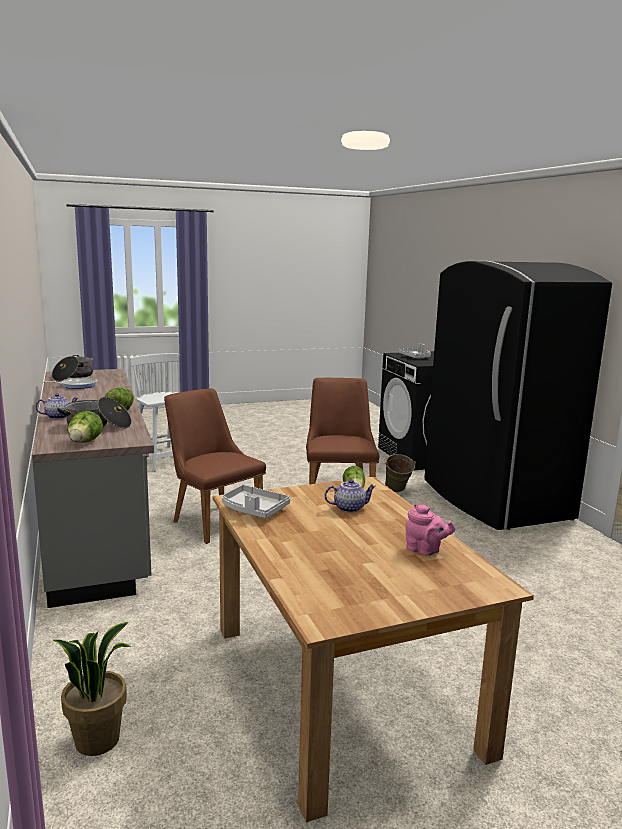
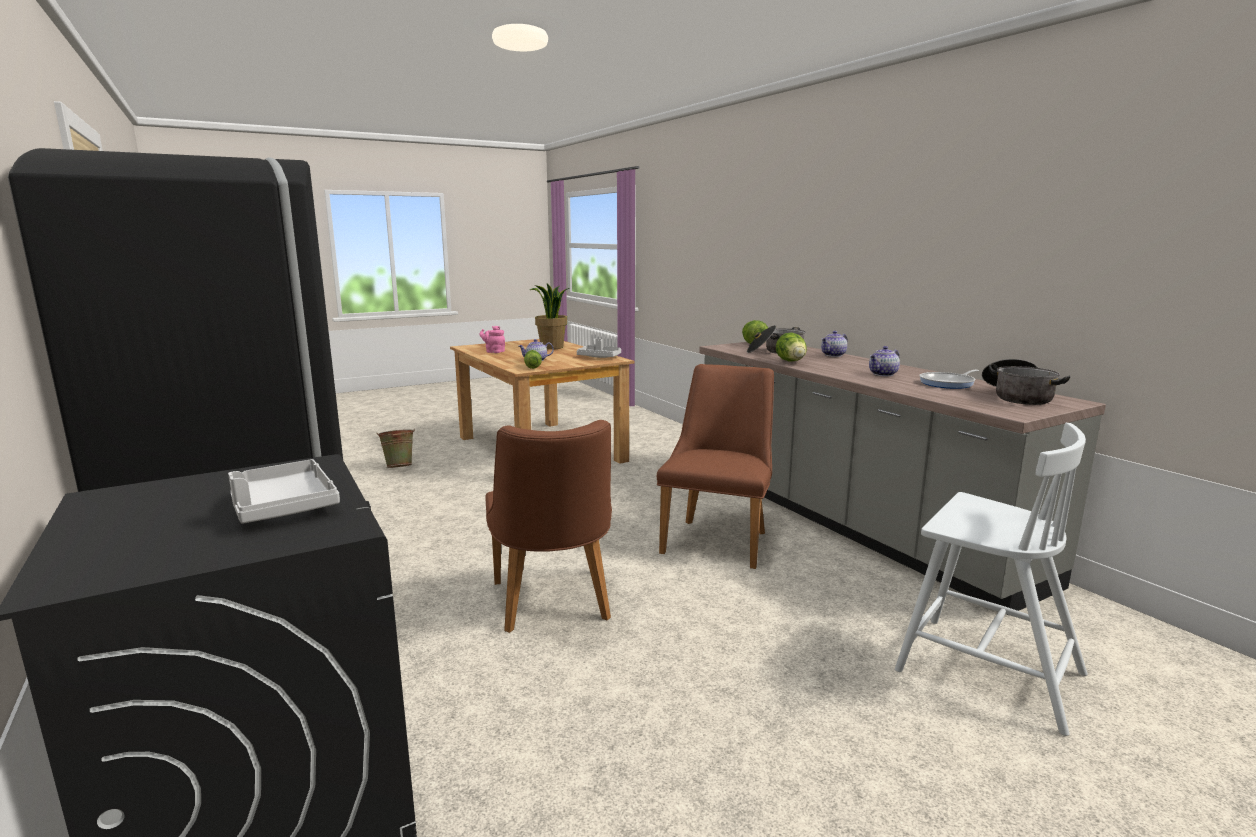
camera: 170 degrees right, 0 degrees up
(92, 394) = (883, 374): none -> teapot
(98, 739) = (657, 429): potted plant -> potted plant (552, 347)
(211, 520) = (719, 538): brown chair -> brown chair turned 105 degrees counterclockwise
(397, 491) = (439, 629): green bucket -> green bucket (399, 467)

